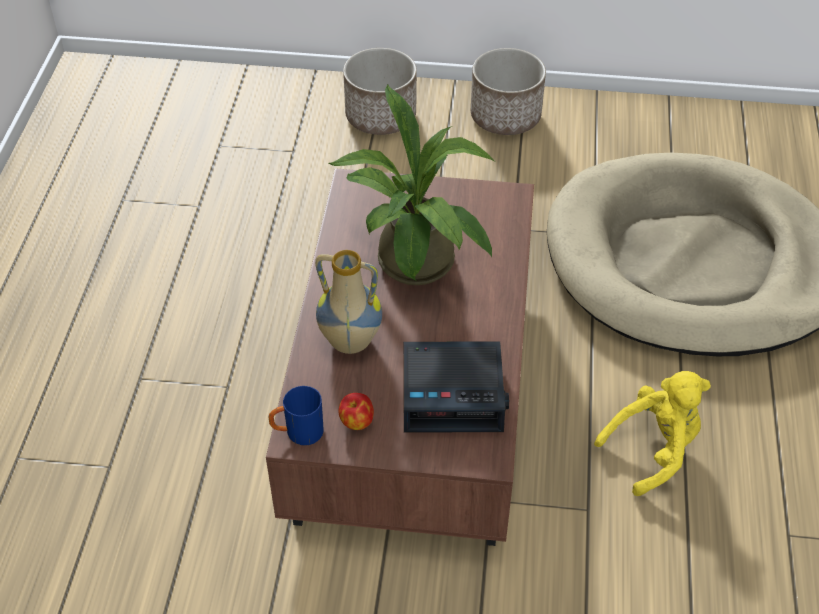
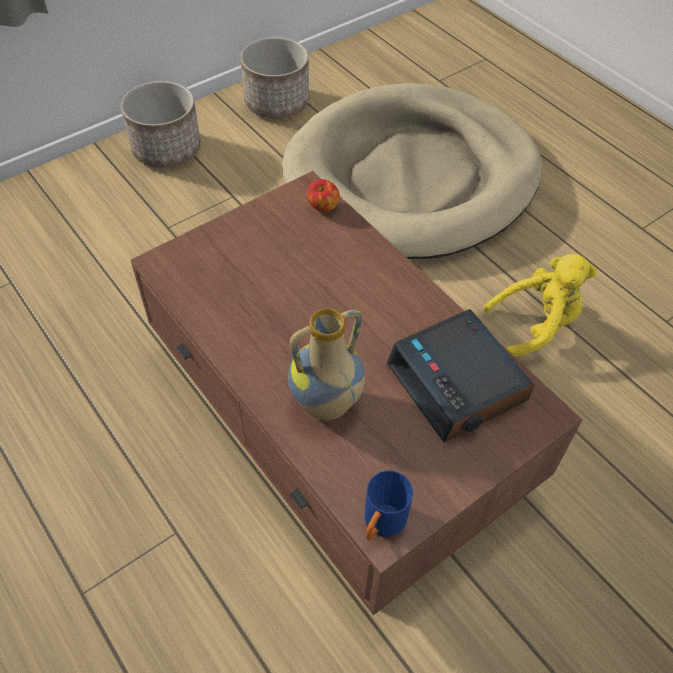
camera: 45 degrees left, 5 degrees up
(356, 422) = (416, 471): apple -> apple (323, 207)
(380, 117) = (61, 207): planter -> planter (277, 103)
(417, 269) = (305, 299): potted plant -> none
(453, 394) = (458, 383): alarm clock -> alarm clock turned 105 degrees clockwise
(653, 449) = (535, 326): yellow plush toy -> yellow plush toy turned 60 degrees clockwise

